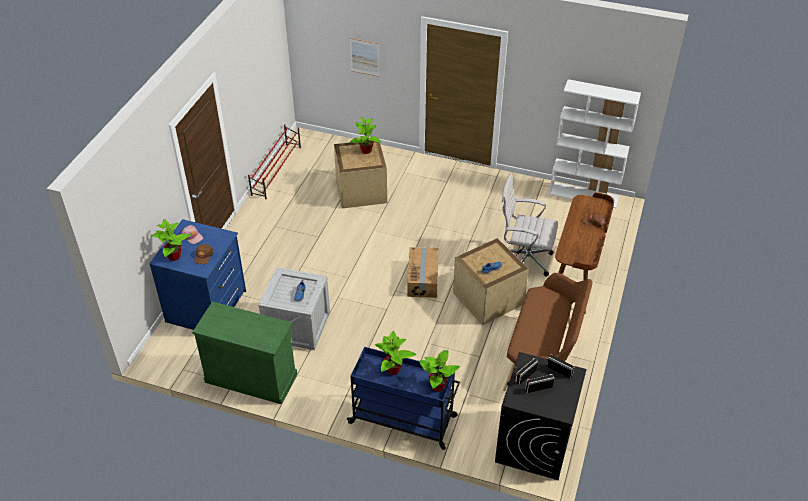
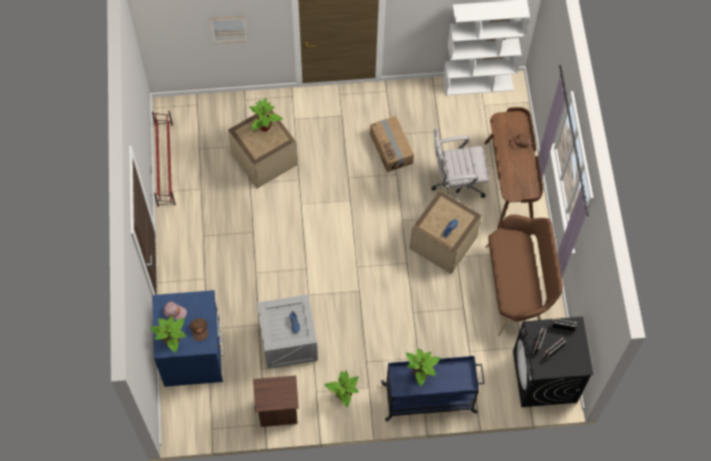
camera: 25 degrees left, 20 degrees up
(251, 378) = (278, 412): green cabinet -> brown nightstand
(423, 279) = (375, 243): cardboard box -> cardboard box (391, 148)
(437, 386) = (464, 374): potted plant -> potted plant (344, 395)

